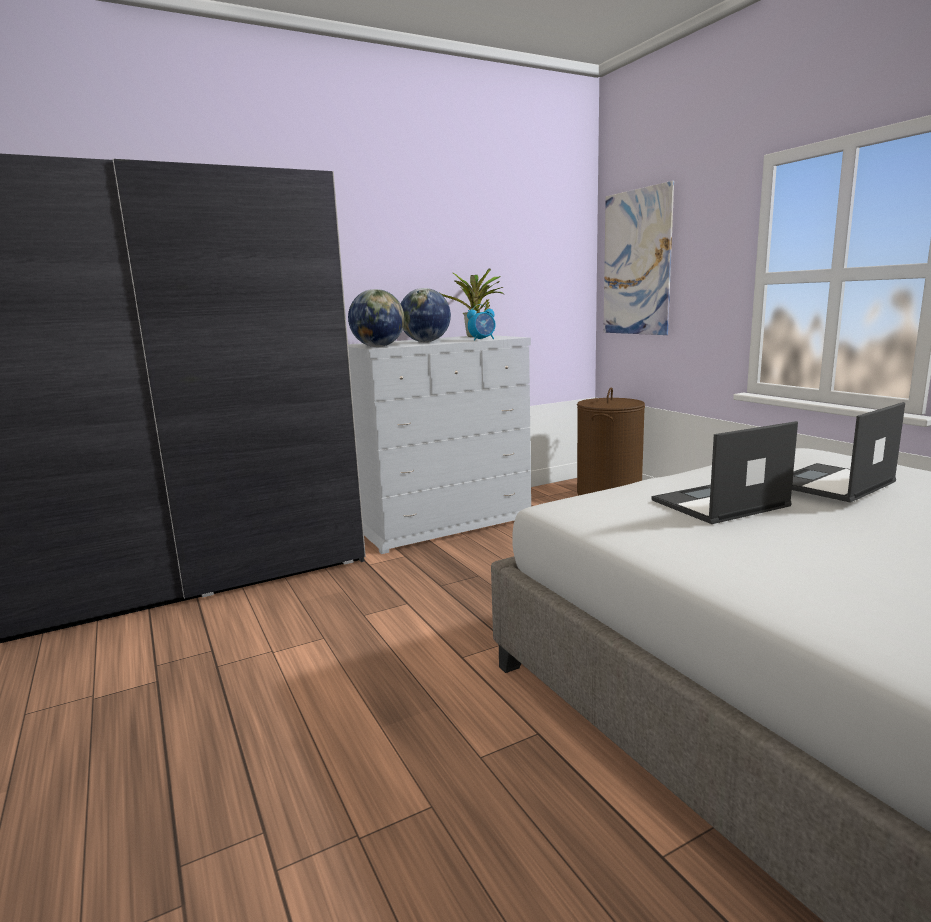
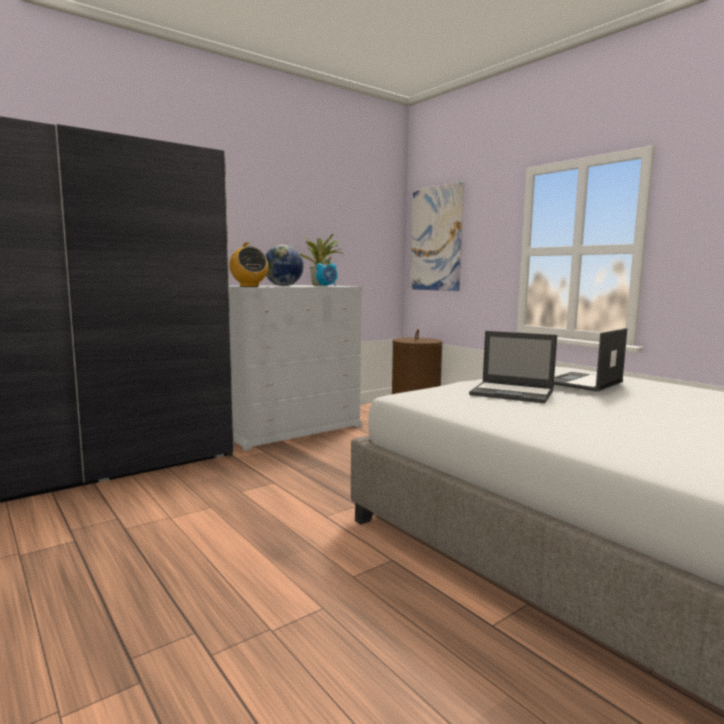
camera: 10 degrees left, 5 degrees down
(378, 347) = (249, 286): globe -> radio
(718, 503) = (513, 393): laptop -> laptop turned 120 degrees counterclockwise

